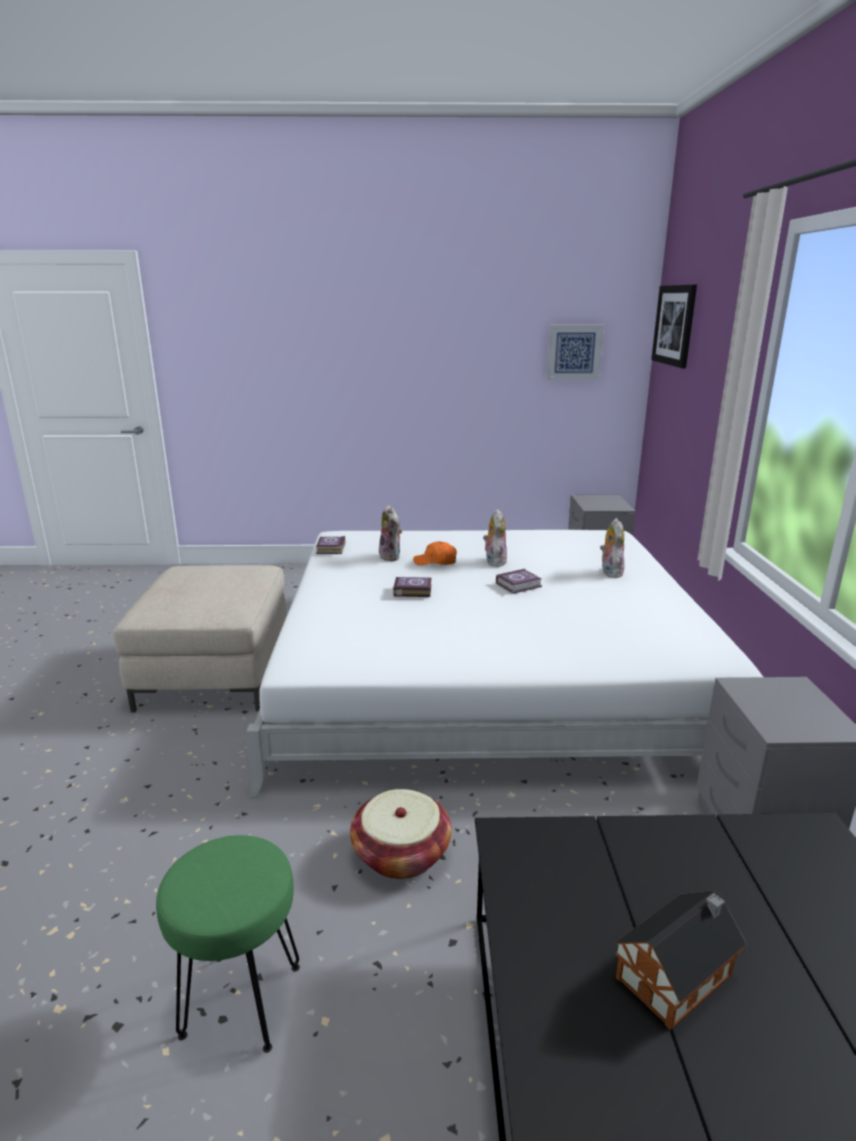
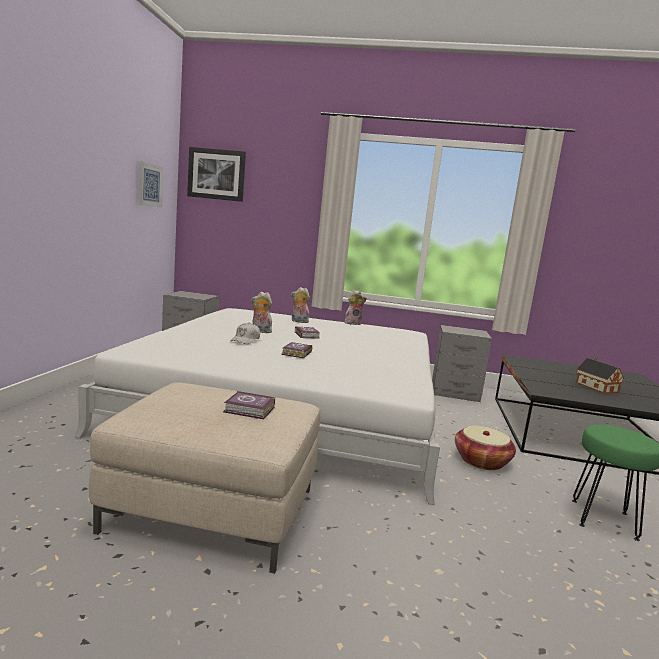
camera: 80 degrees left, 10 degrees down
(330, 549) = (166, 358): book -> book (250, 410)
(392, 557) = (215, 347): plush toy -> plush toy (353, 323)
(435, 562) = (245, 340): orange cap -> white cap

